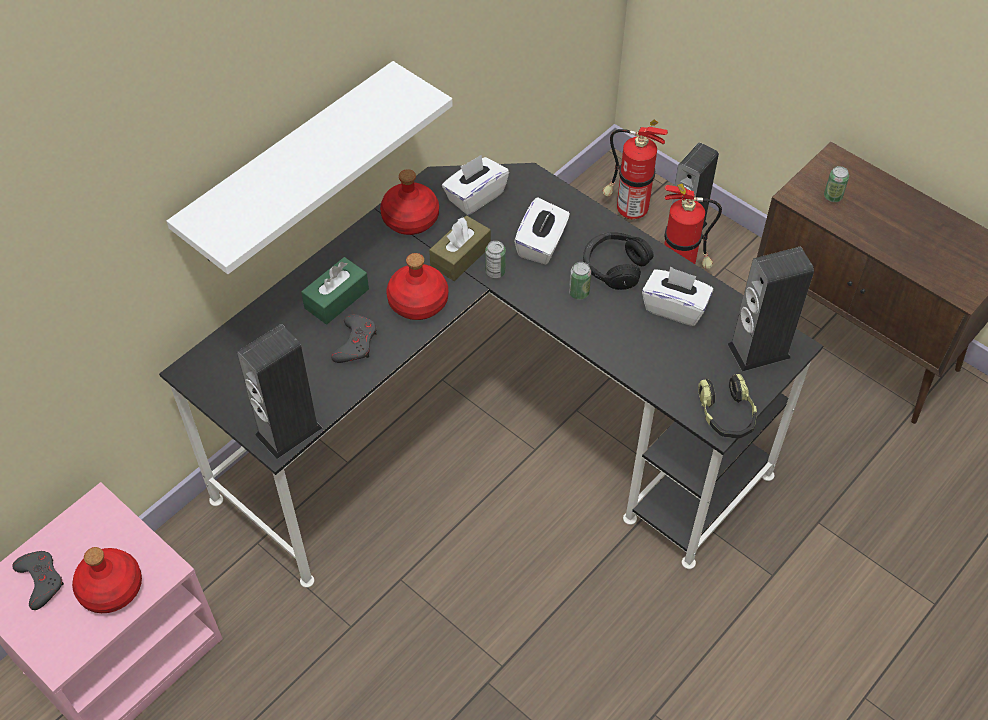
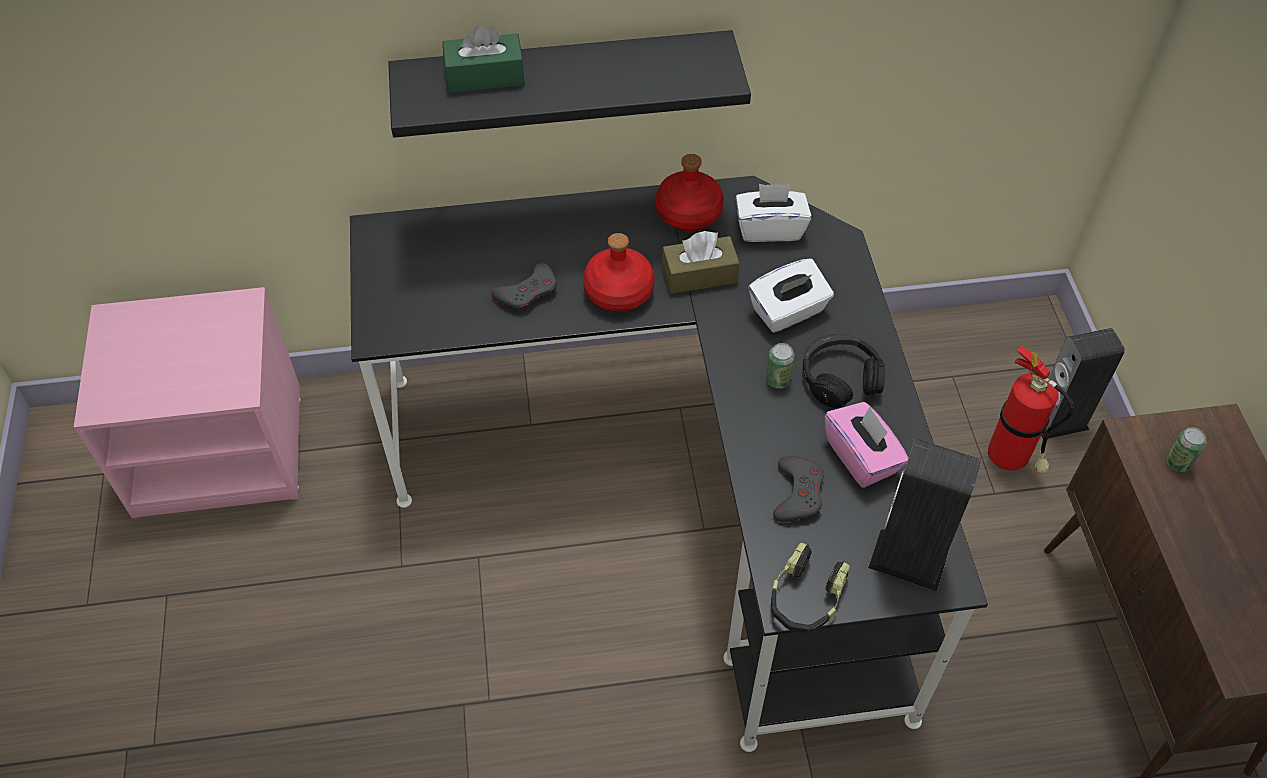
camera: 40 degrees right, 0 degrees up
(40, 580) = (149, 334): grey game controller -> grey game controller (798, 493)
(111, 587) = (189, 376): red bottle -> none
(288, 431) = (396, 331): speaker -> none
(290, 166) = (564, 82): white shelf -> black shelf
(336, 298) = (551, 244): green tissue box -> green tissue box (485, 76)
(495, 272) = (717, 309): can -> none
(628, 210) = (1013, 365): fire extinguisher -> none
(675, 307) = (861, 457): white tissue box -> pink tissue box

